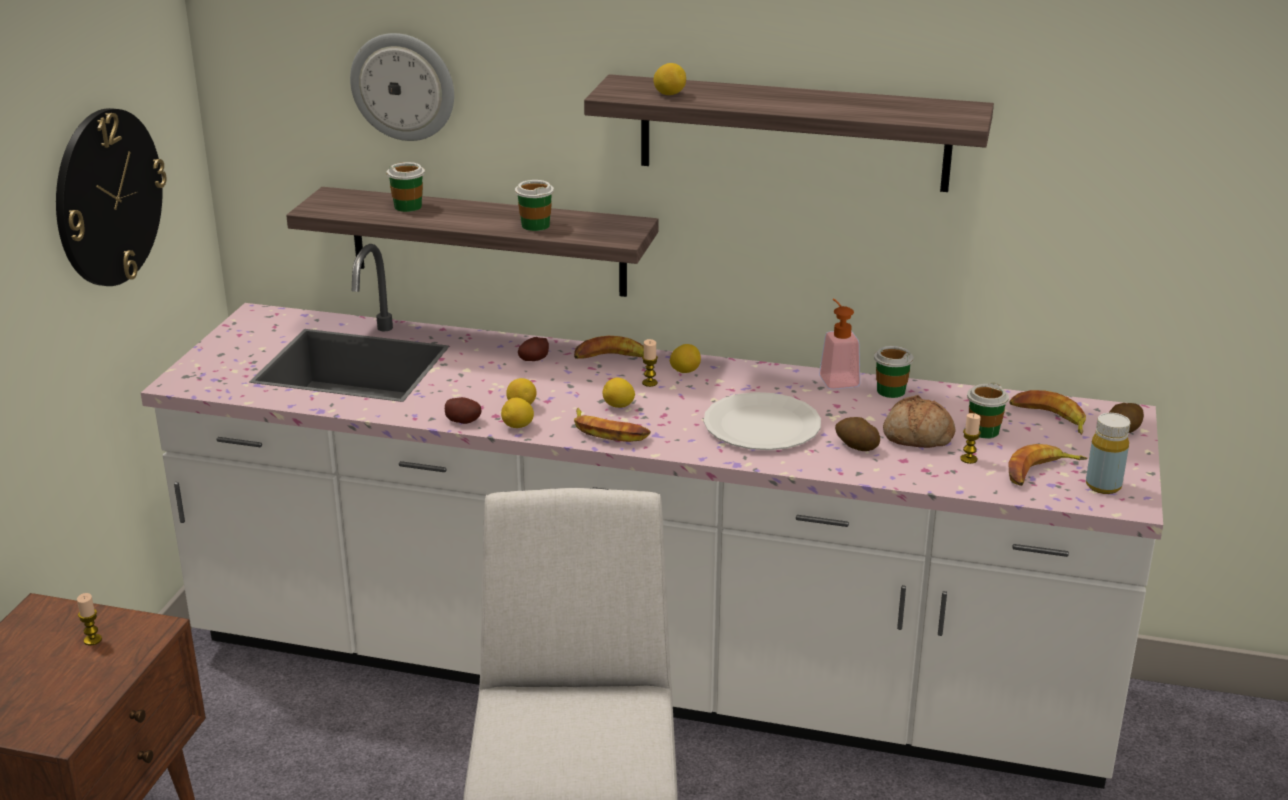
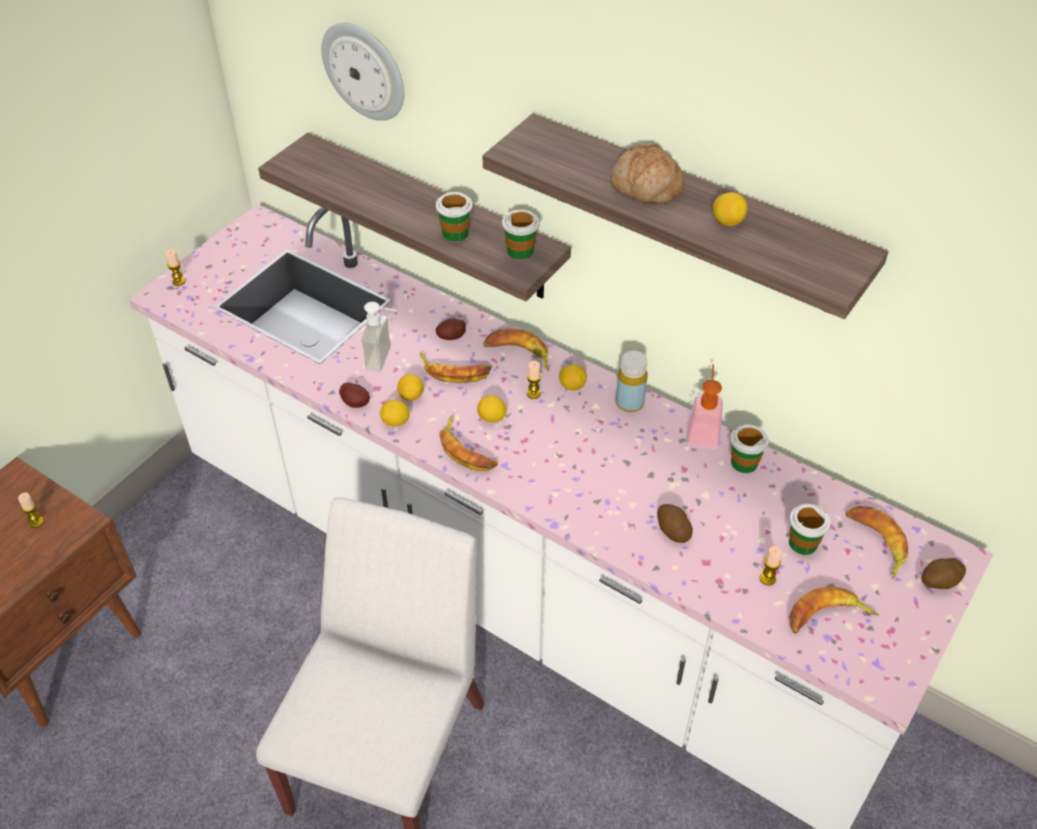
camera: 20 degrees right, 20 degrees up
(108, 197) = (96, 141): wall clock -> none
(193, 370) = (179, 281): none -> candle
(408, 206) = (362, 179): cup -> cup (520, 251)
(475, 386) = (386, 359): none -> soap dispenser
(555, 382) = (455, 371): none -> banana
(669, 94) = (566, 164): lemon -> lemon (727, 222)
(761, 425) = (602, 478): white plate -> none
(917, 436) = (735, 533): bread -> bread (645, 187)
(1103, 486) = (877, 654): yellow bottle -> yellow bottle (629, 403)

